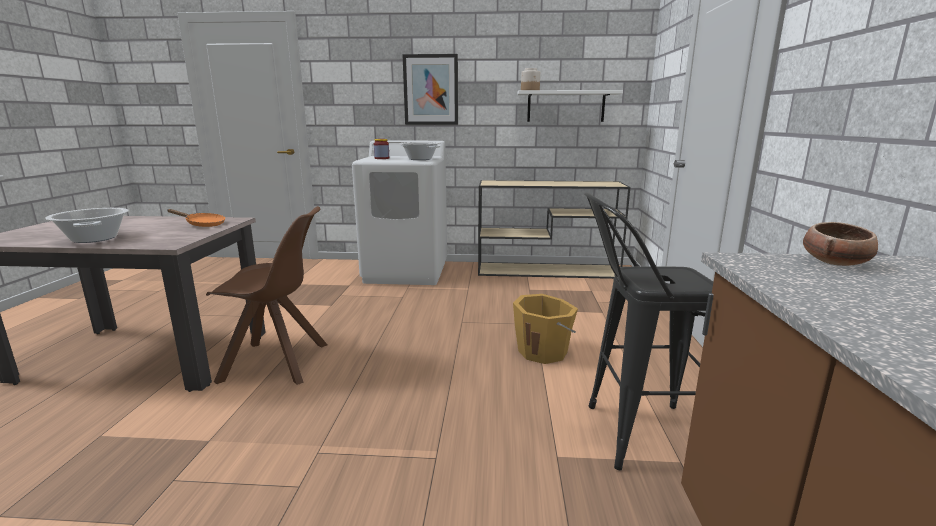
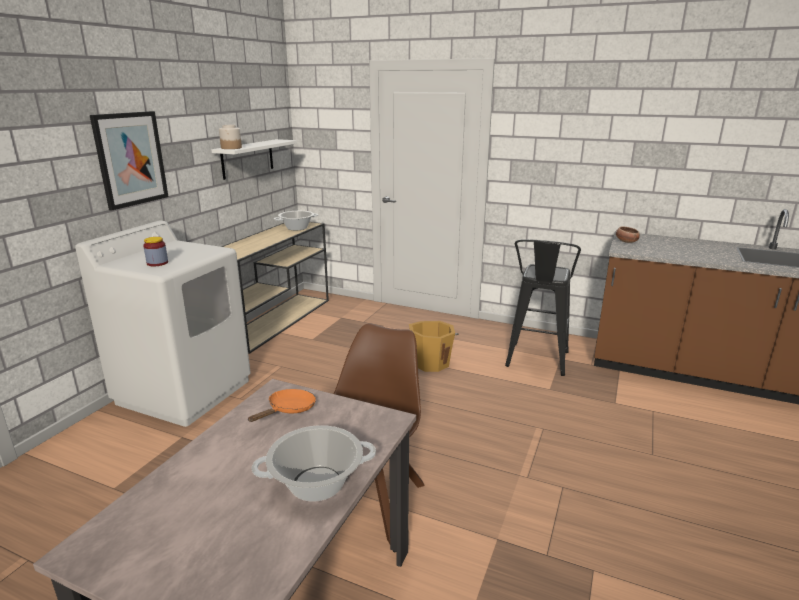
camera: 70 degrees left, 5 degrees up
(420, 159) = (203, 250): cooking pot -> cooking pot (297, 228)

